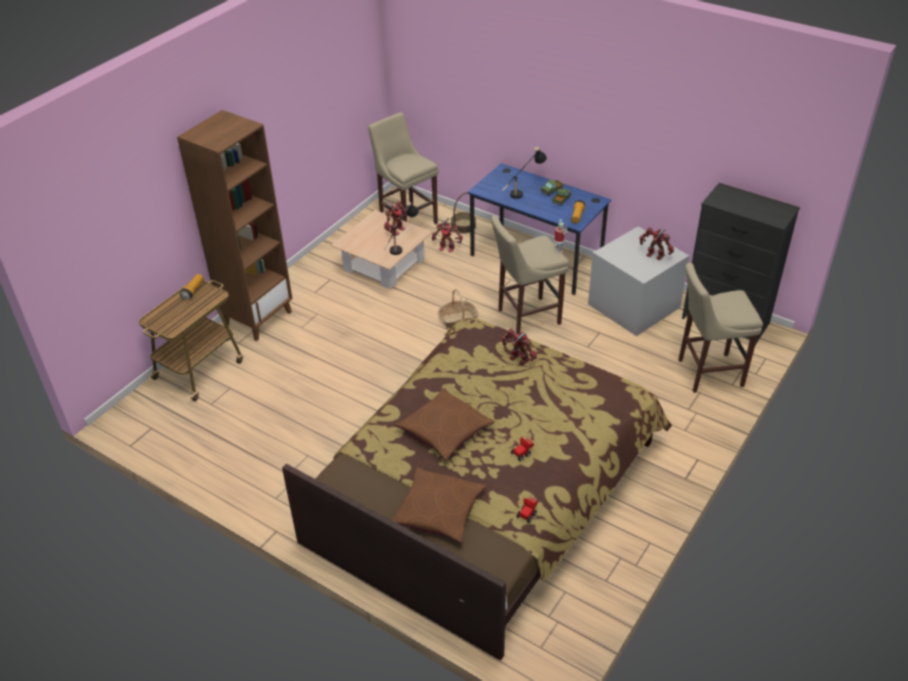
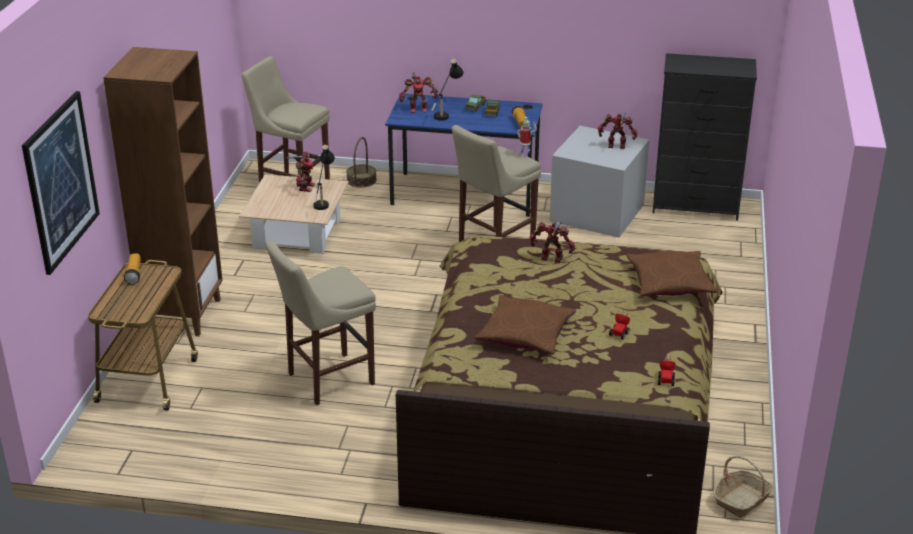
camera: 25 degrees left, 10 degrees down
(117, 219) = (61, 181): none -> picture
(438, 511) = (573, 403): brown pillow -> brown pillow (670, 283)
(447, 247) = (358, 203): toy robot -> toy robot (418, 109)
(458, 319) = (421, 264): basket -> basket (741, 500)
(706, 373) = (710, 252): beige stool -> beige stool (326, 380)

